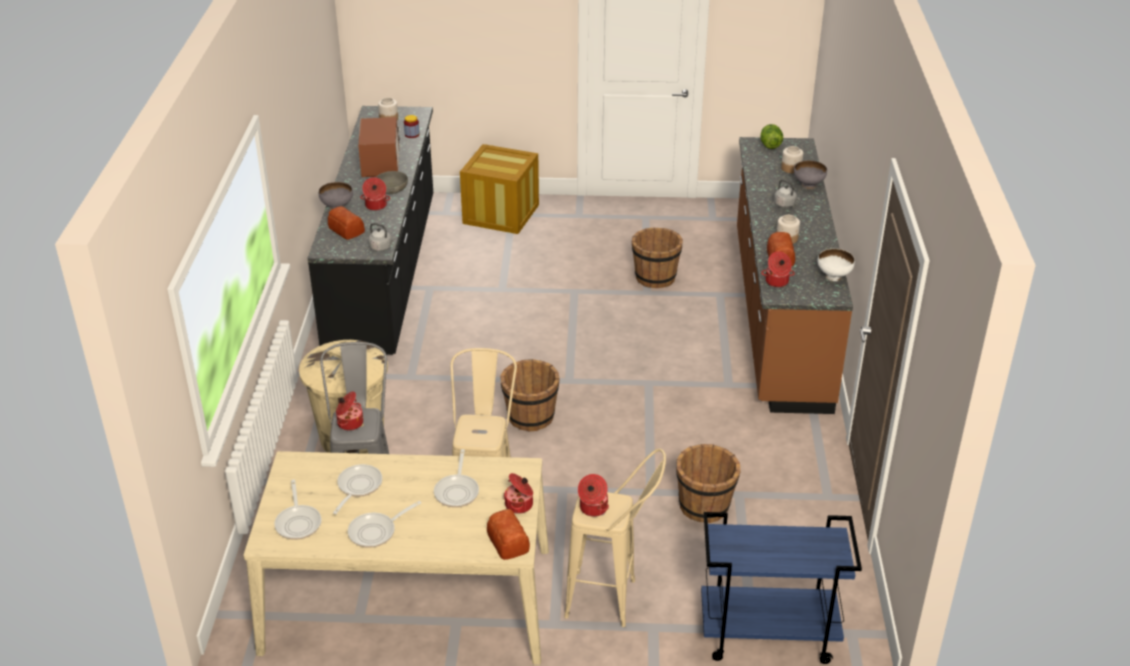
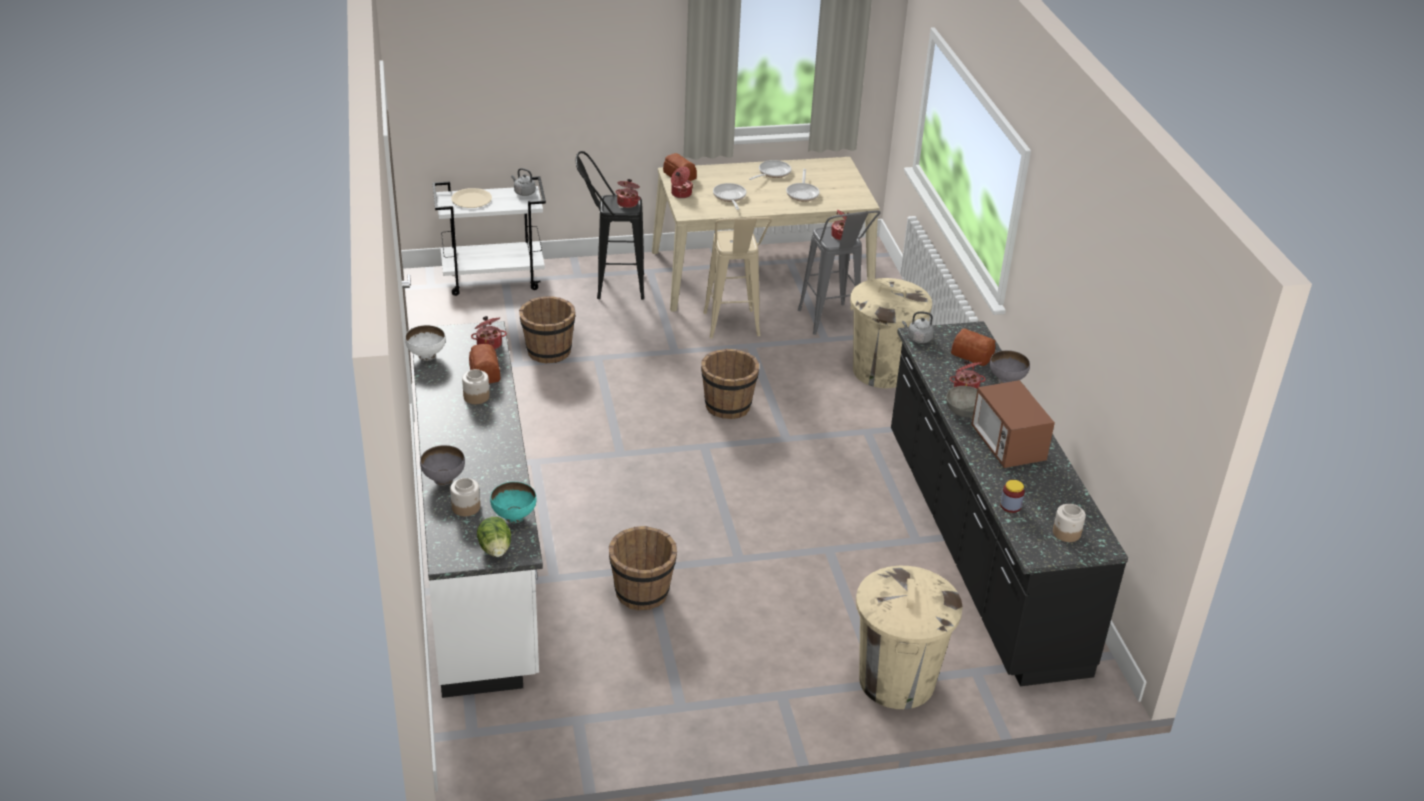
camera: 165 degrees right, 0 degrees up
(298, 522) = (828, 173): frying pan -> none
(501, 214) = (896, 681): crate -> beige trash can
(613, 601) = (610, 286): beige stool -> black stool
(757, 160) = (513, 517): none -> turquoise bowl
(766, 636) = (494, 279): blue cart -> white cart
(778, 317) = (478, 553): brown counter -> white counter
(785, 205) = (476, 444): grey kettle -> grey kettle (523, 192)
(803, 551) = (471, 199): none -> beige plate

